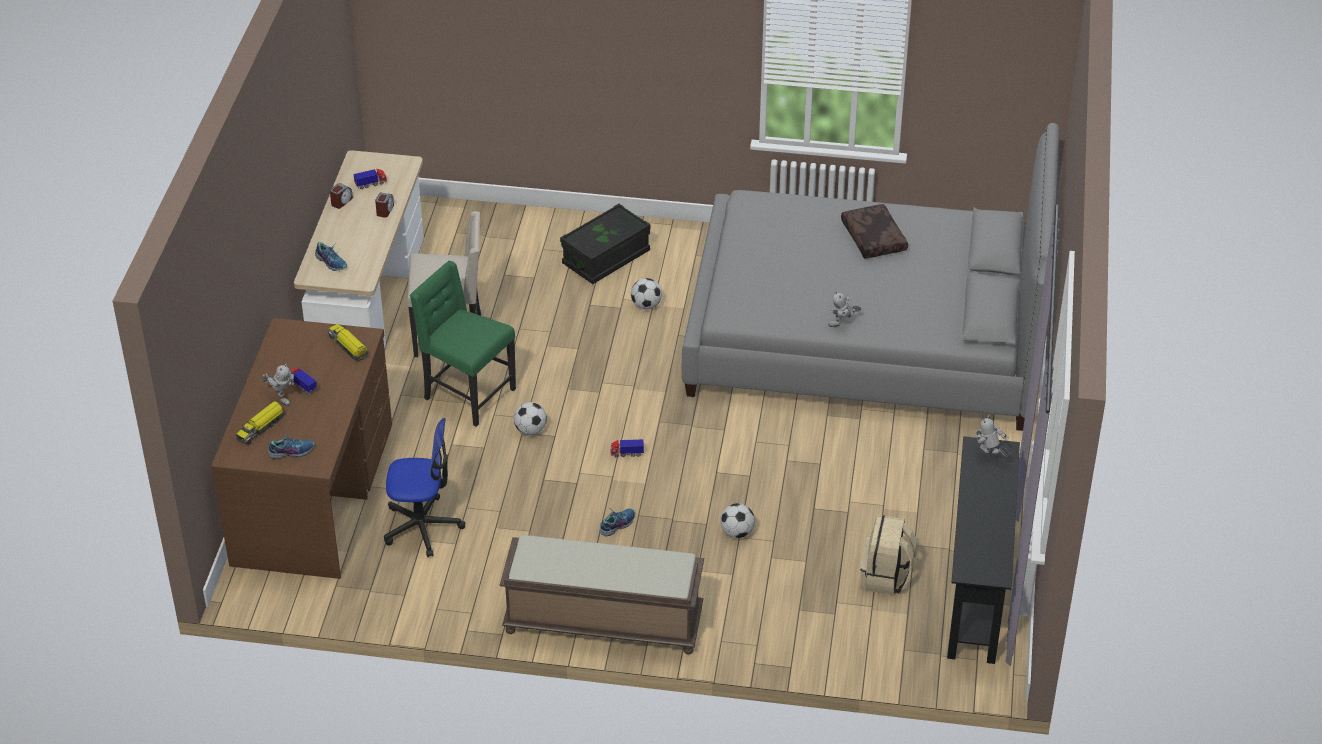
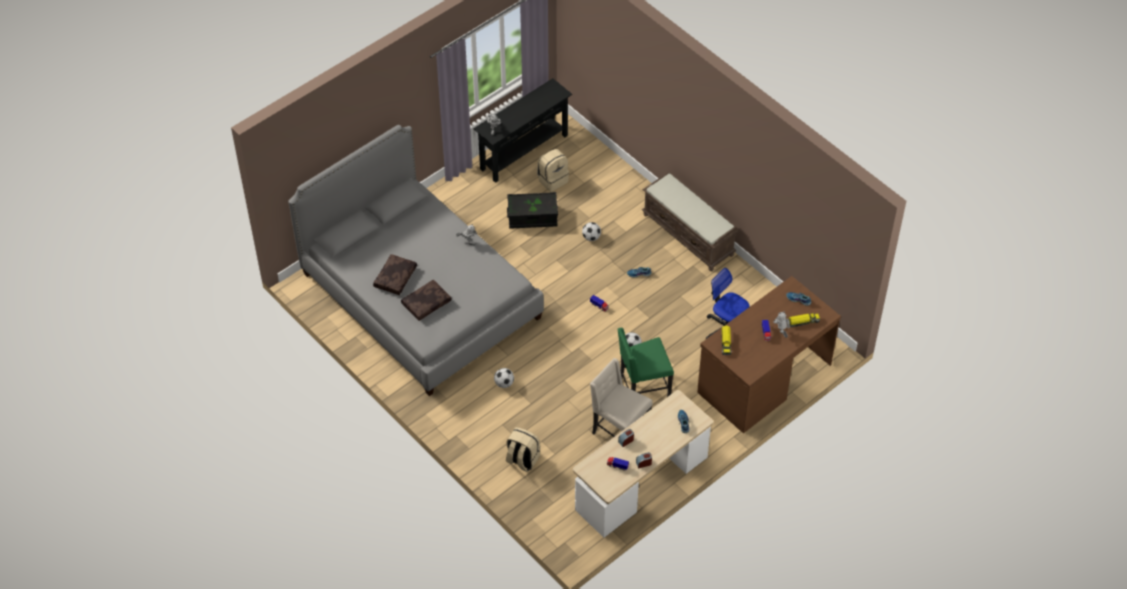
camera: 140 degrees left, 10 degrees up
(467, 395) = (643, 388): green chair -> green chair turned 90 degrees clockwise
(536, 249) = (522, 459): none -> beige backpack
(606, 258) = (492, 428): black storage box -> black storage box (532, 217)
(801, 234) = (426, 303): none -> brown pillow

